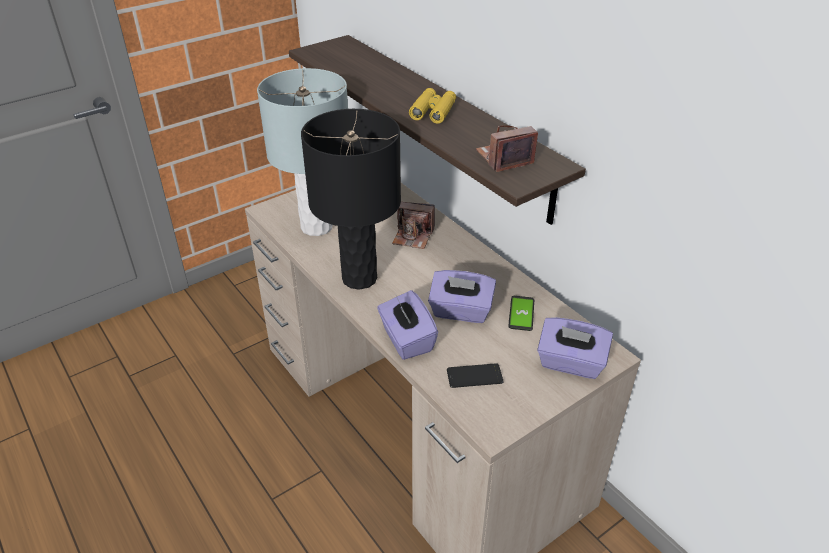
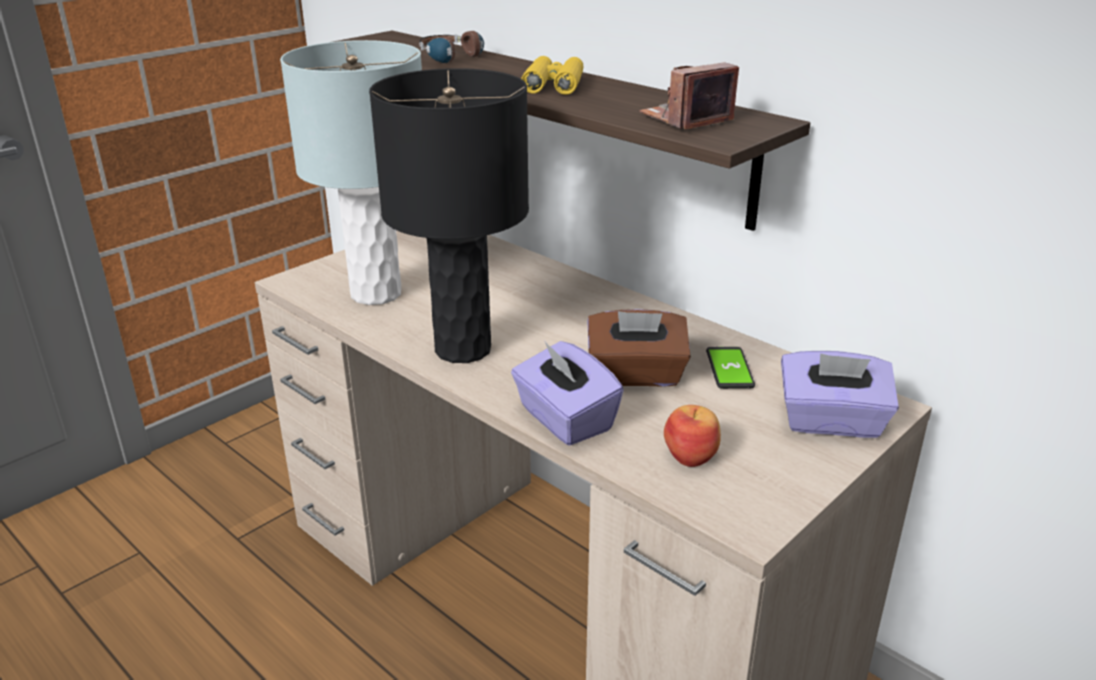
camera: 10 degrees left, 10 degrees down
(380, 74) = (457, 58): none -> headphones
(413, 236) = (529, 293): camera -> none
(460, 311) = (636, 375): purple tissue box -> brown tissue box
(474, 376) = (691, 455): phone -> apple

